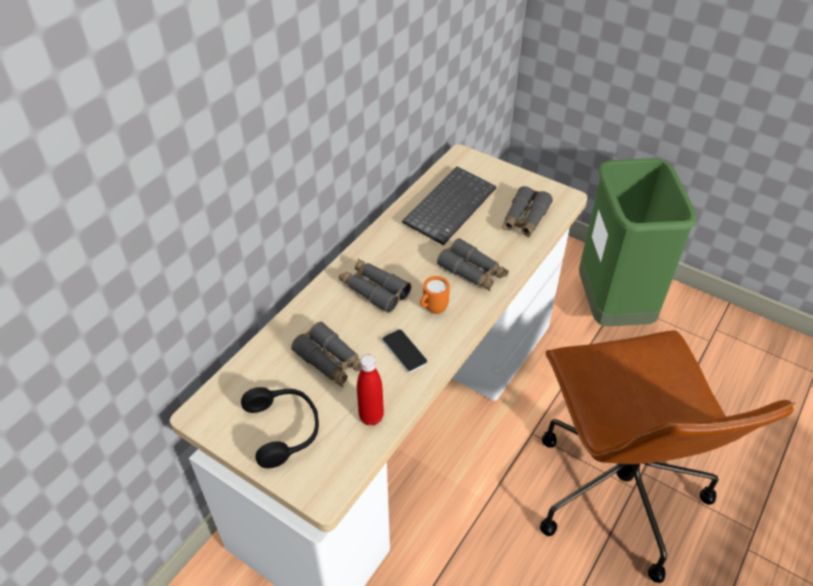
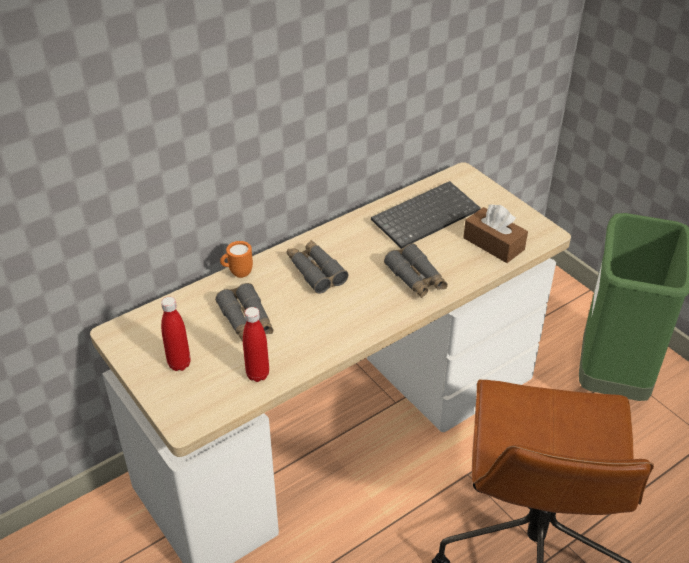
camera: 20 degrees right, 5 degrees down
(285, 429) = (179, 364): black headphones -> red bottle
(404, 351) = (315, 329): phone -> none
(432, 310) = (360, 301): orange mug -> orange mug (237, 273)
(524, 219) = (493, 244): grey binoculars -> brown tissue box

